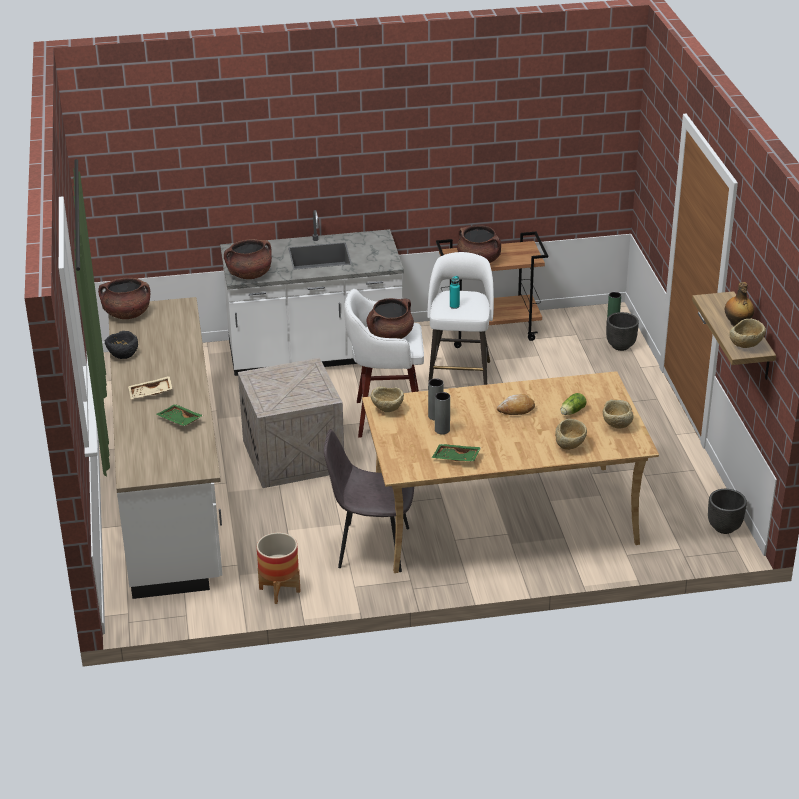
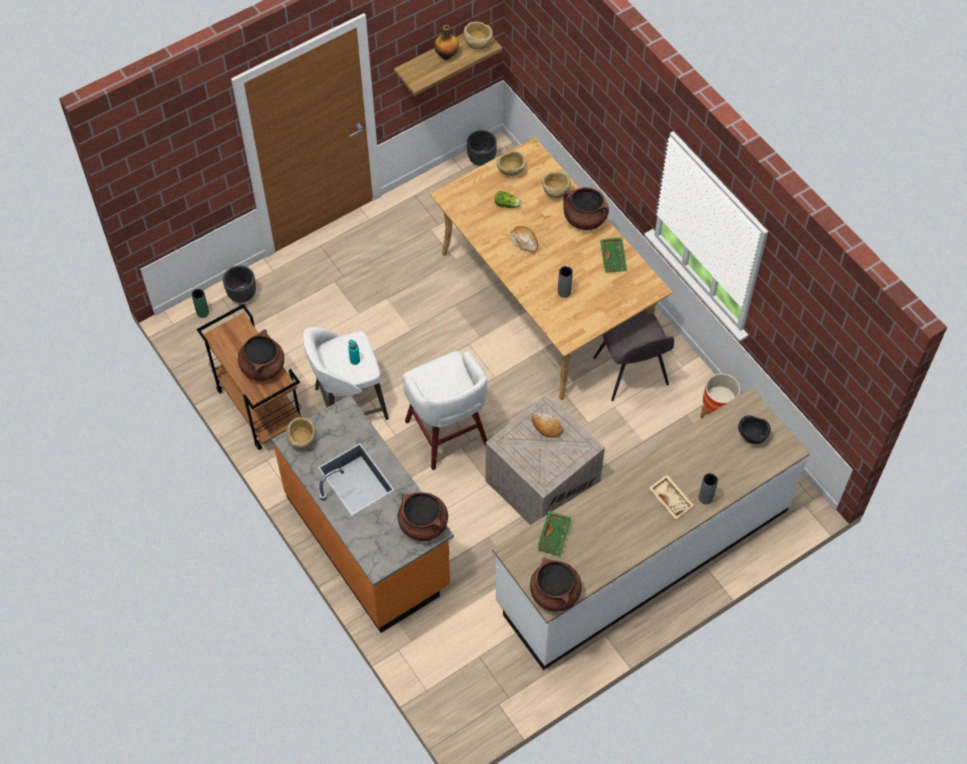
camera: 115 degrees left, 25 degrees up
(122, 355) = (626, 556): black bowl -> black bowl (752, 436)
(179, 420) = (697, 455): green tray -> green tray (555, 536)
(306, 392) = (547, 426): none -> bread
(315, 354) = (369, 541): white counter -> orange counter
(387, 410) = (574, 329): beige bowl -> beige bowl (302, 440)
(390, 335) = (445, 381): brown cooking pot -> brown cooking pot (584, 219)
(442, 430) = (581, 280): grey vase -> grey vase (705, 498)

